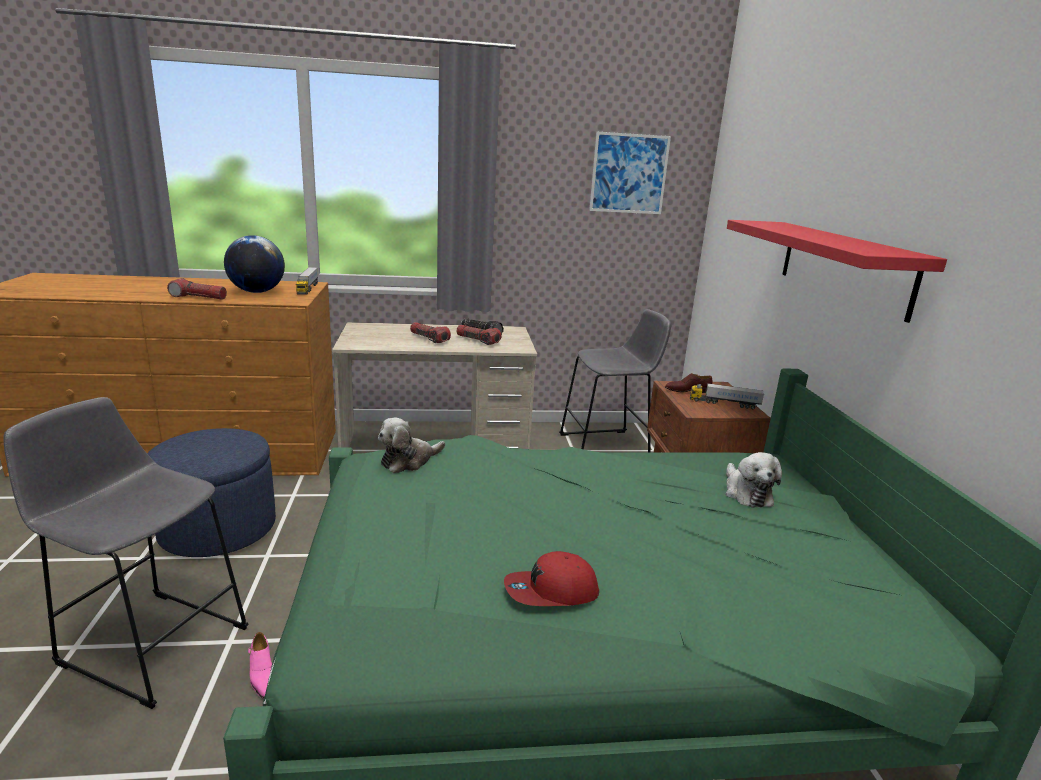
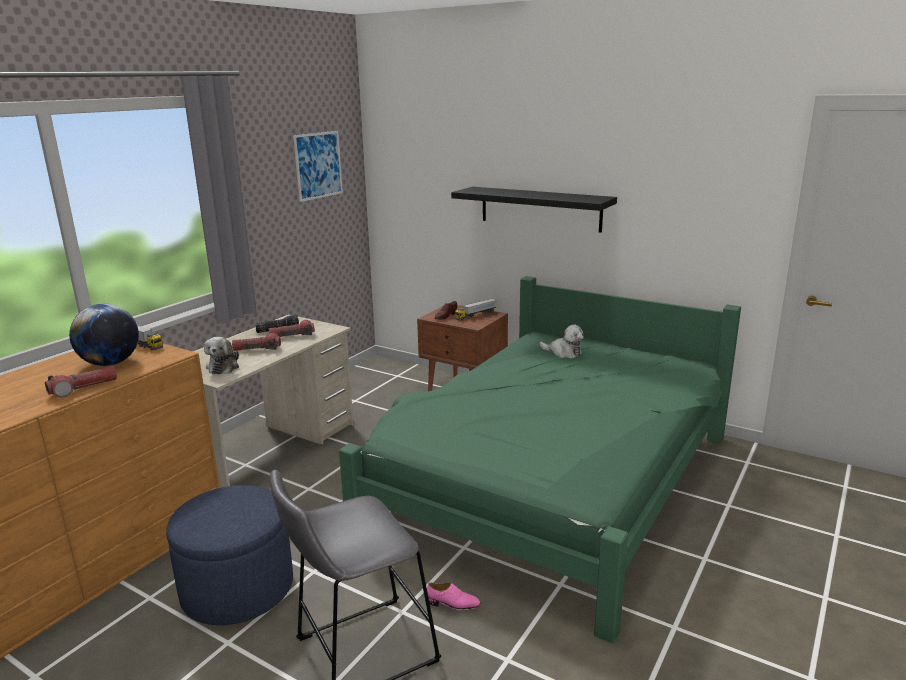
camera: 50 degrees left, 0 degrees up
(408, 461) = (411, 425): plush toy -> plush toy (224, 366)
(551, 592) = (597, 427): red cap -> none
(608, 446) = (370, 387): grey stool -> none
(843, 266) = (540, 208): red shelf -> black shelf

